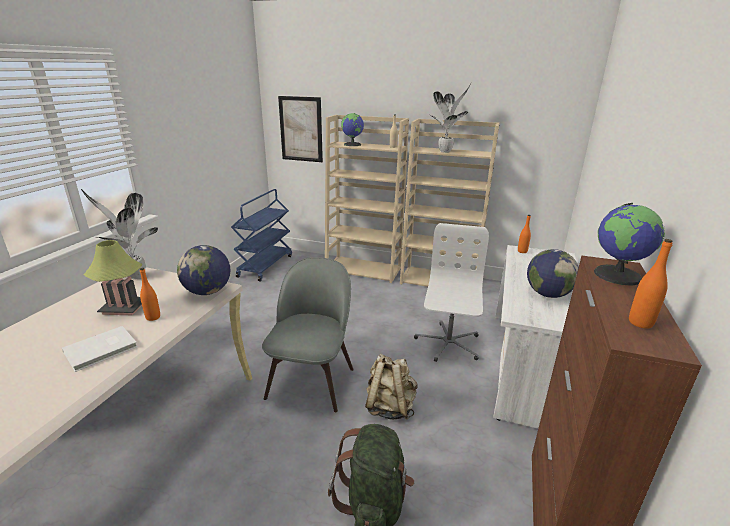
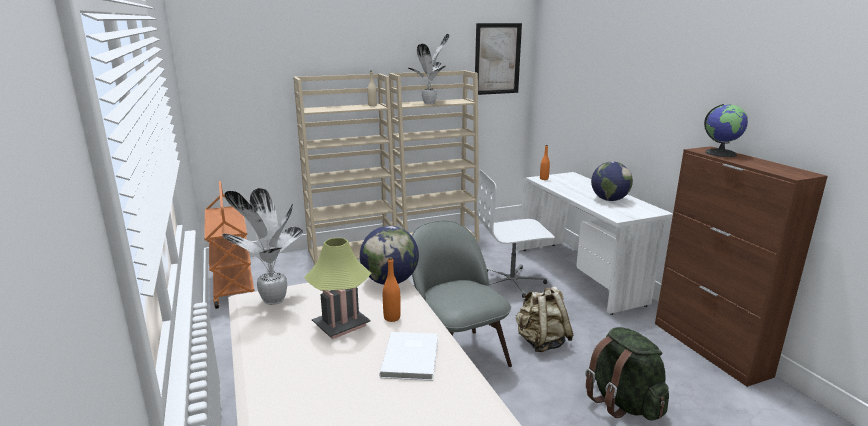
camera: 40 degrees left, 5 degrees down
(265, 265) = (233, 285): blue cart -> orange cart
(301, 129) = (242, 99): picture -> picture (497, 59)
(353, 144) = (326, 108): globe -> none
(448, 343) = (512, 282): white office chair -> white office chair turned 75 degrees counterclockwise
(640, 323) = (778, 168): orange bottle -> none

